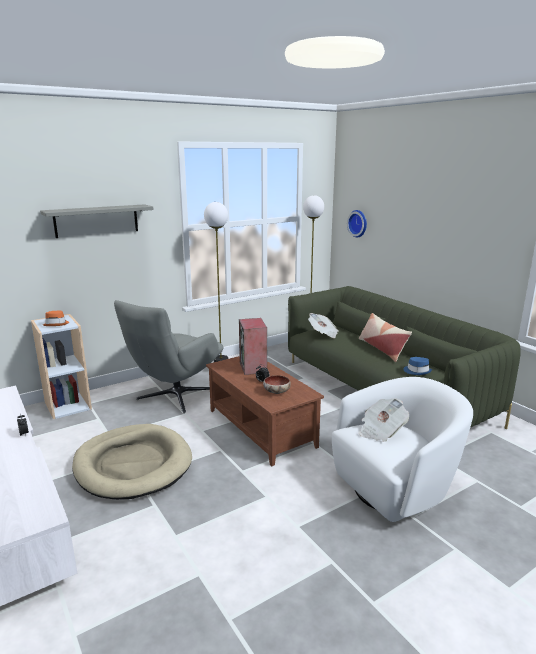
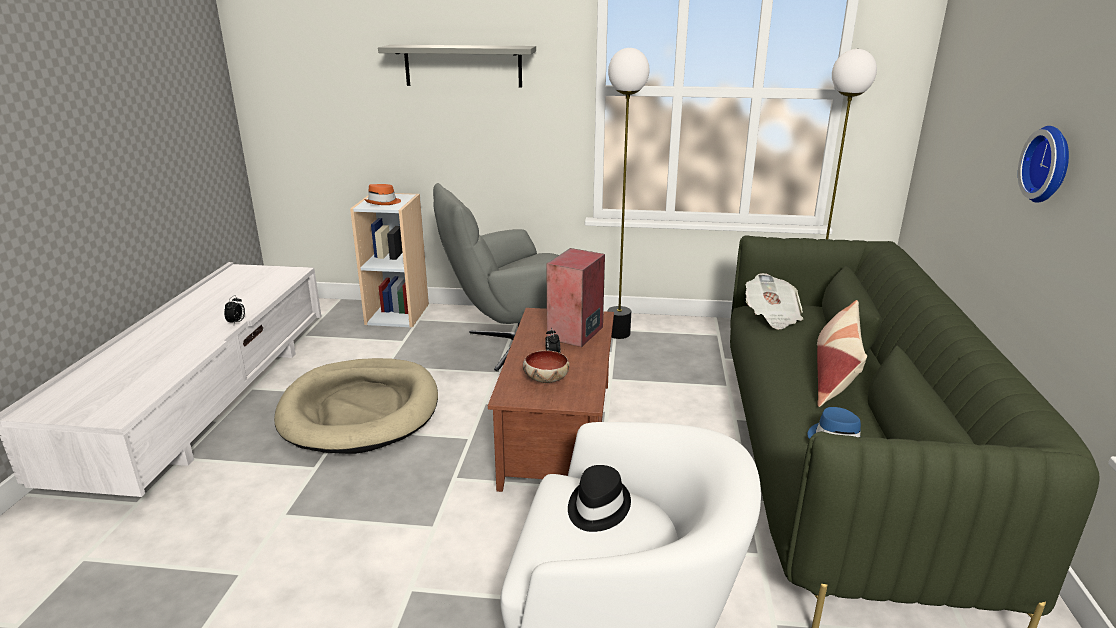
camera: 40 degrees right, 5 degrees up
(358, 223) = (954, 116): wall clock -> wall clock (1050, 164)
(381, 431) = (597, 507): newspaper -> black hat

